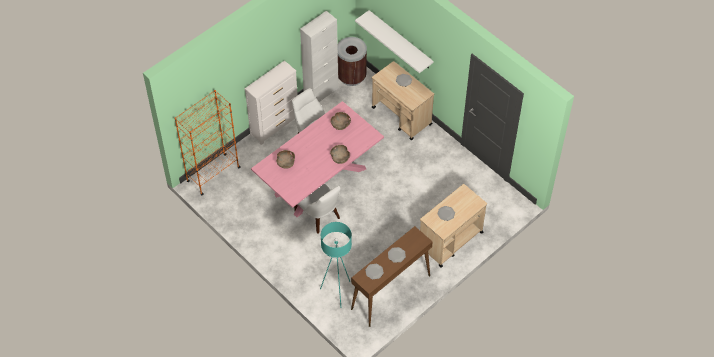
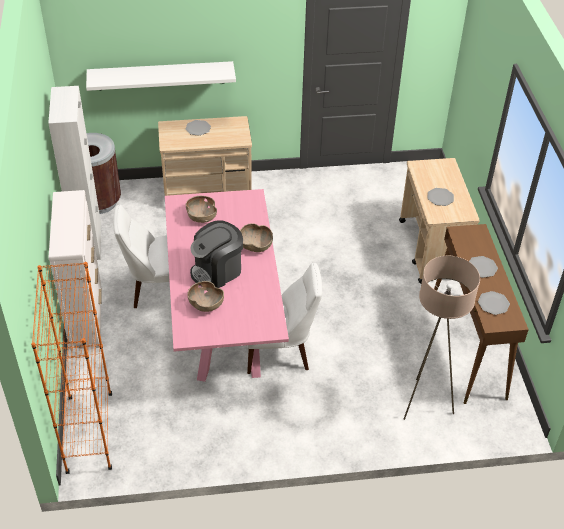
camera: 55 degrees left, 10 degrees down
(310, 154) = (217, 270): none -> coffee machine
(337, 292) = (424, 403): turquoise floor lamp -> beige floor lamp

